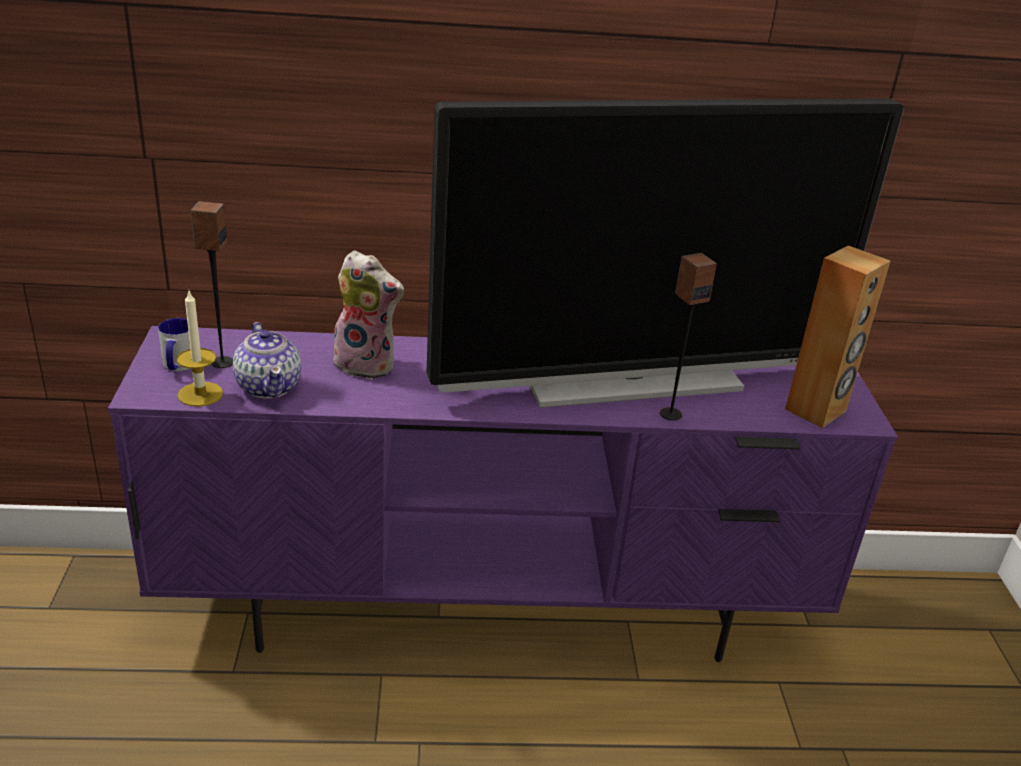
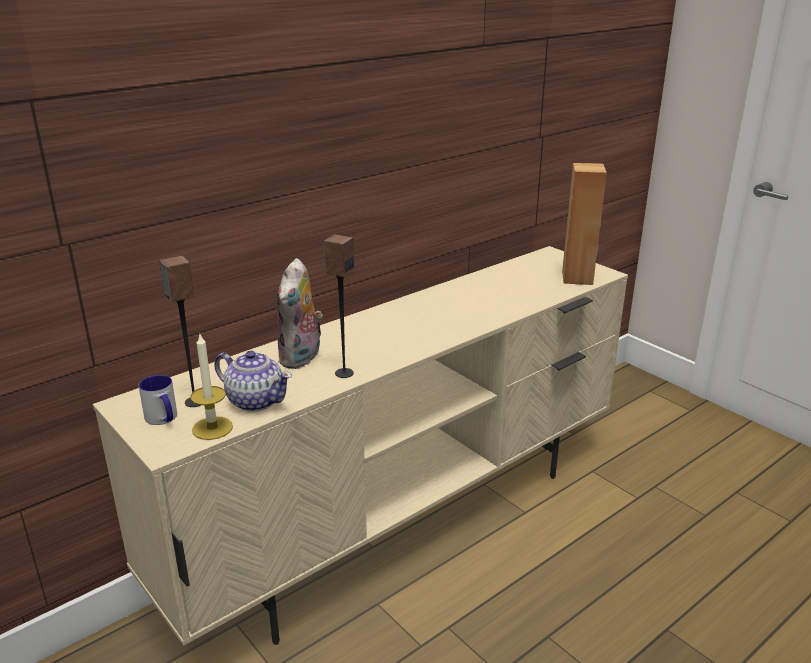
camera: 35 degrees left, 5 degrees down
(368, 364) = (302, 358): plush toy -> plush toy turned 120 degrees clockwise
(494, 612) = (404, 523): purple tv stand -> beige tv stand
(632, 381) = (470, 301): television -> none
(670, 414) = (515, 309): speaker -> speaker (344, 373)

